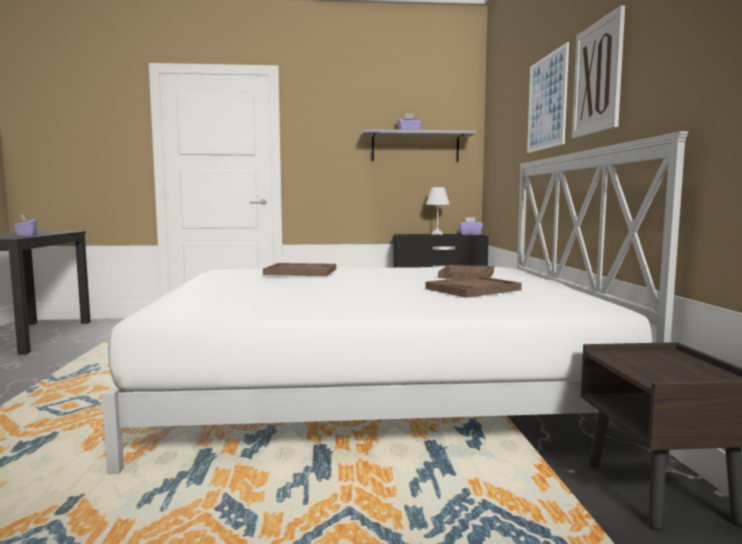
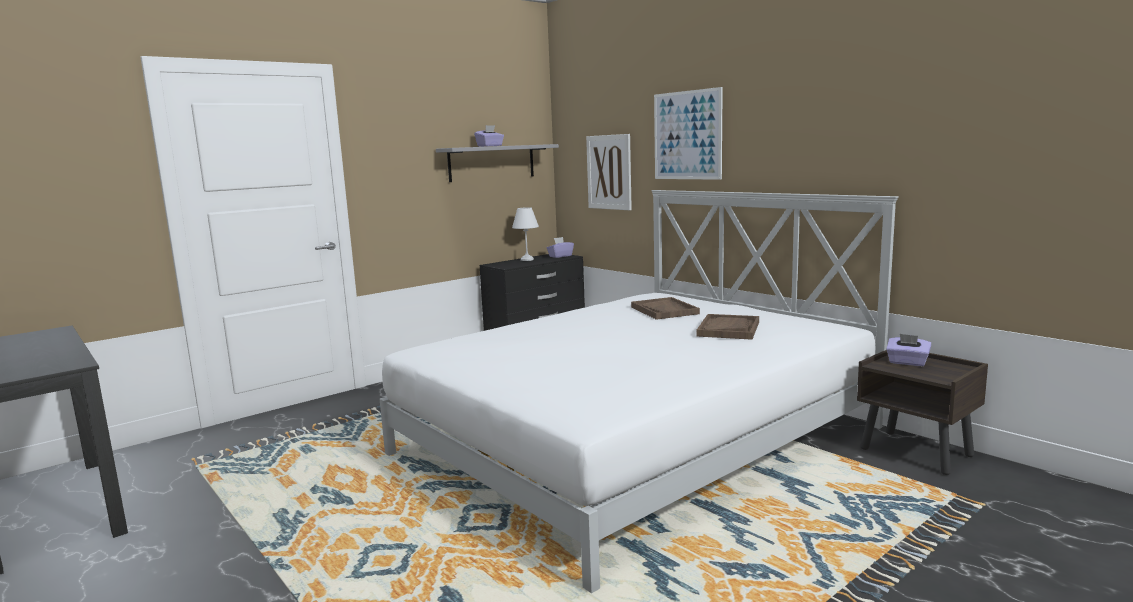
camera: 35 degrees left, 5 degrees up
(26, 235) = (58, 355): purple tissue box -> purple tissue box (907, 362)
(300, 272) = (537, 338): brown tray -> none
(597, 78) = (771, 130): picture -> picture (609, 172)

